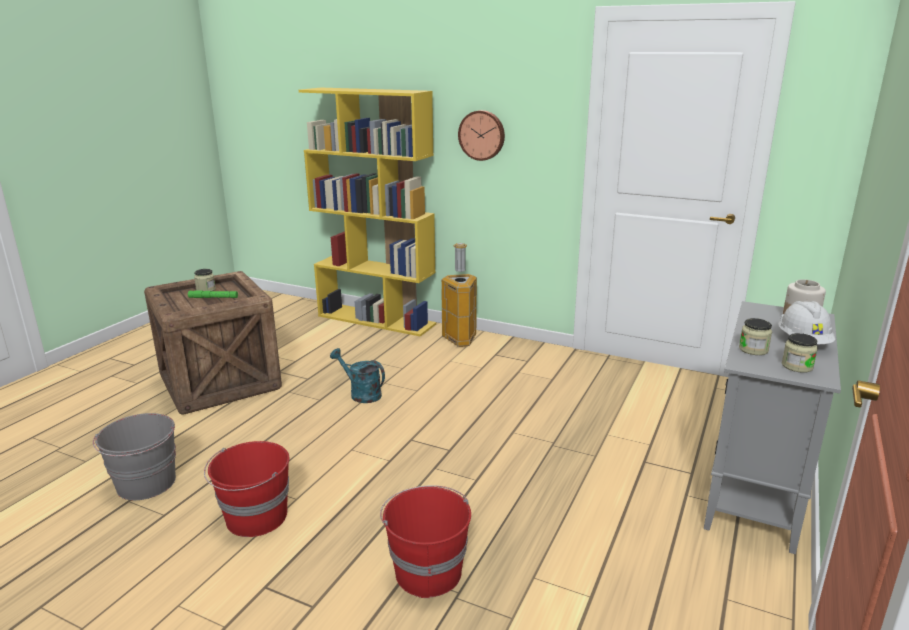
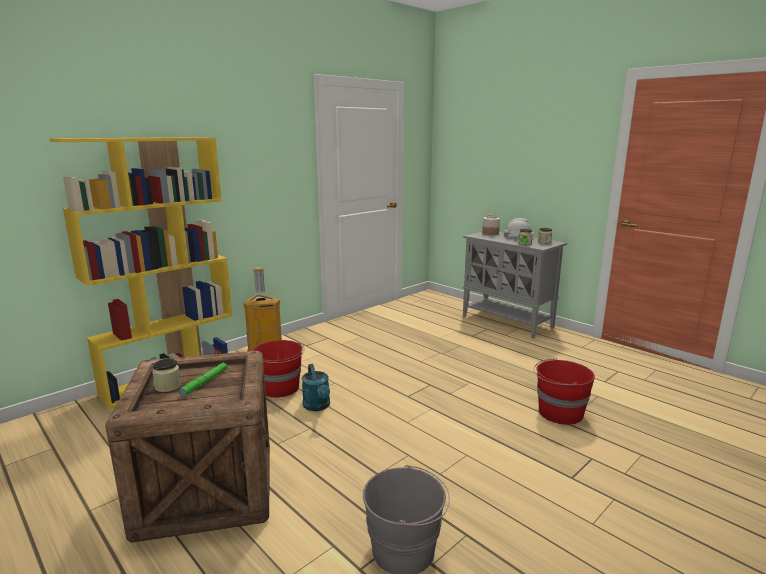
camera: 70 degrees left, 5 degrees down
(255, 518) = (487, 477): red bucket -> red bucket (280, 388)
(361, 394) = (318, 406): turquoise watering can -> turquoise watering can turned 75 degrees counterclockwise
(482, 135) = (244, 173): wall clock -> none

